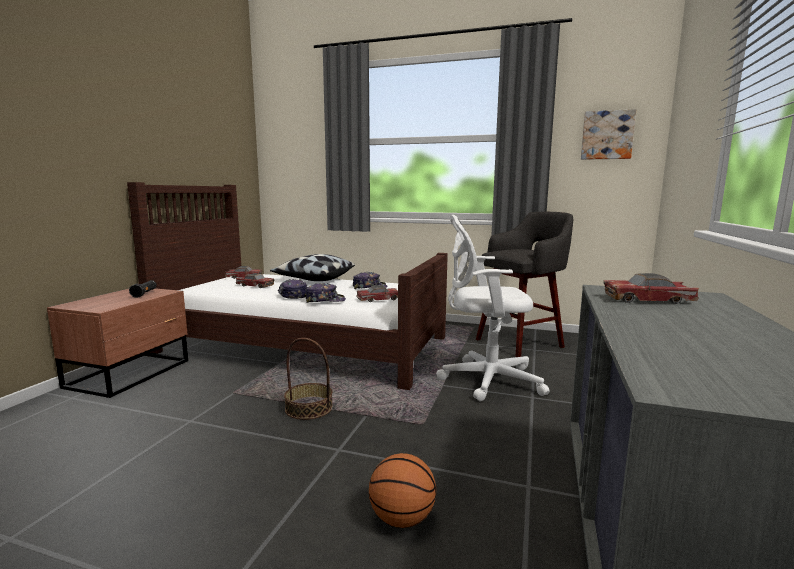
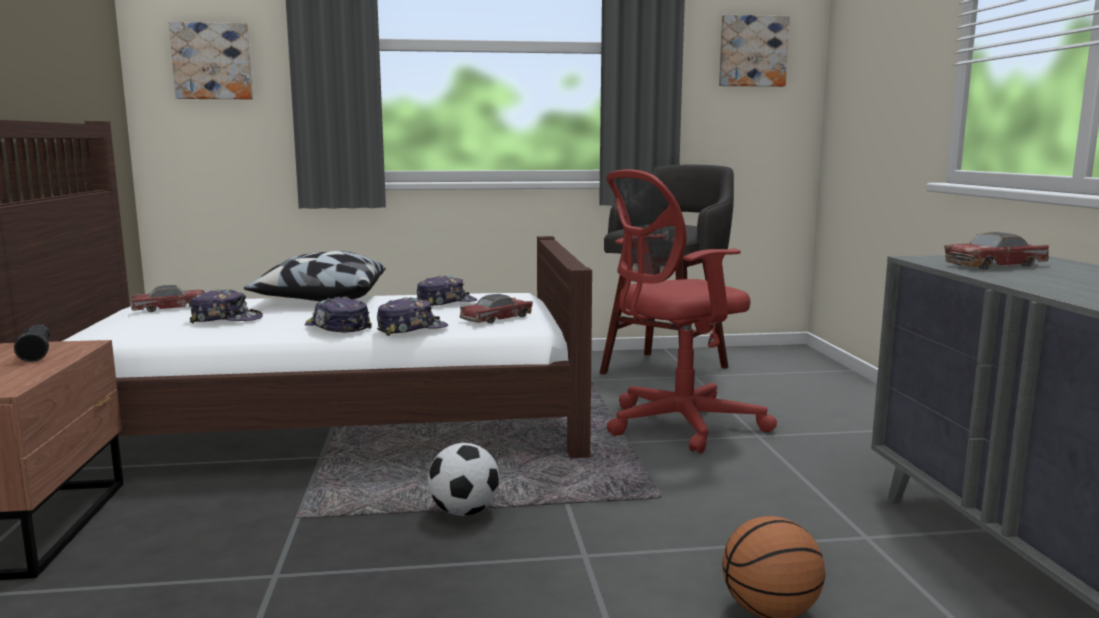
camera: 25 degrees left, 0 degrees up
(255, 285) = (226, 319): toy car -> cap
(294, 154) = (213, 61): none -> picture
(309, 408) = (464, 512): basket -> football
(485, 380) = (676, 425): white office chair -> red office chair

